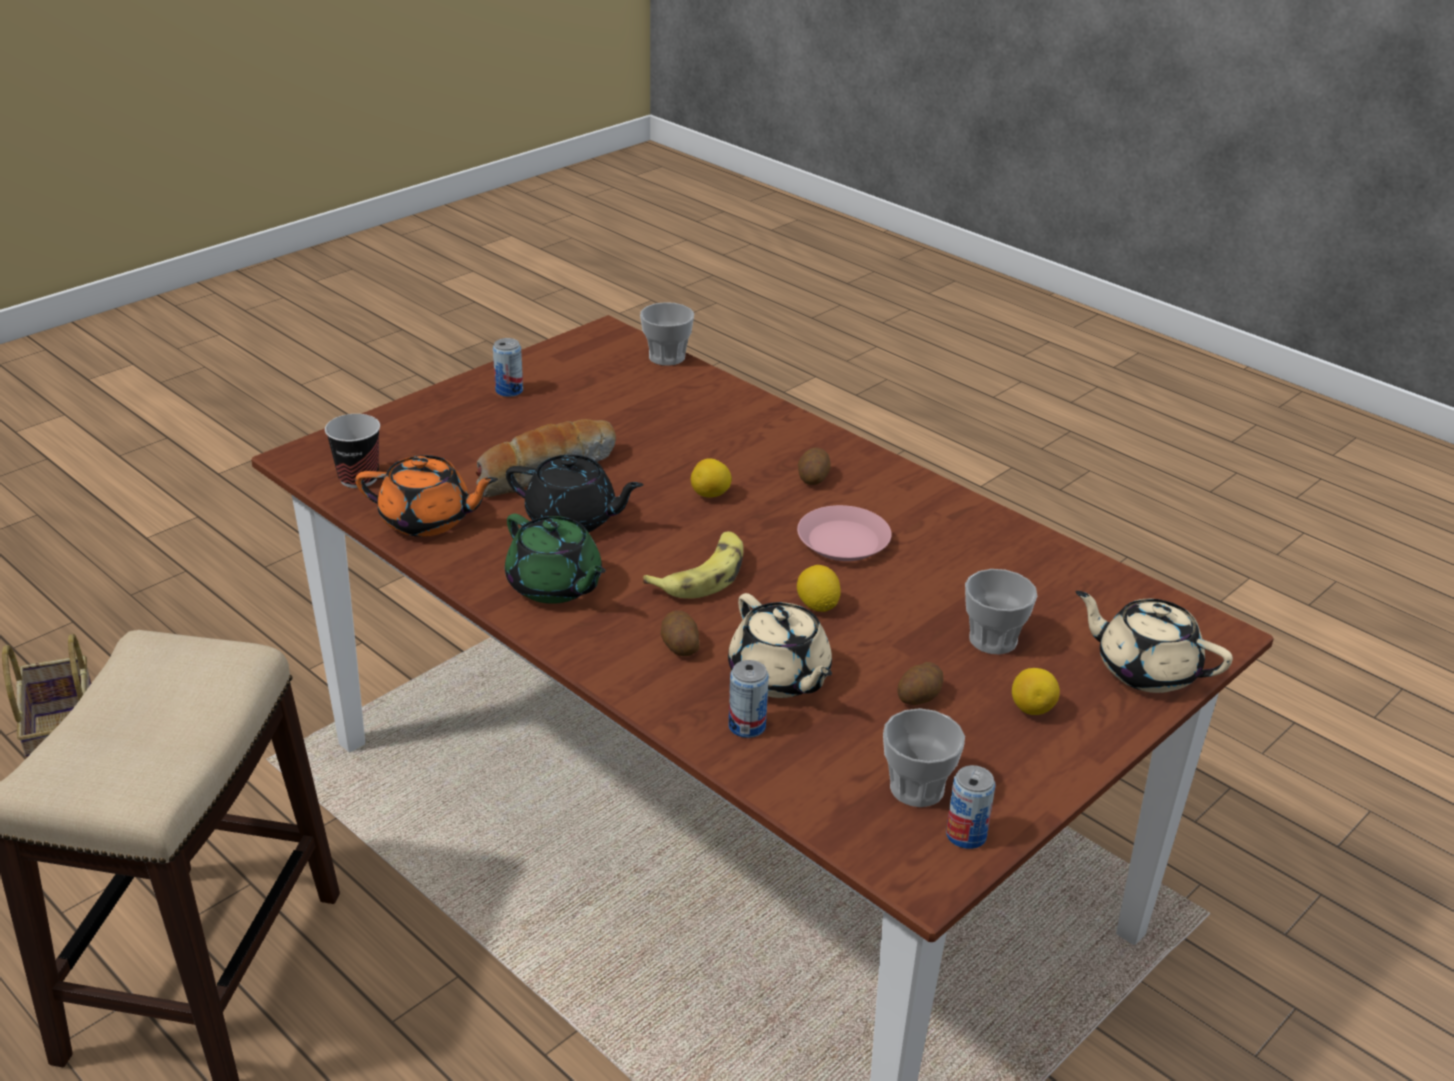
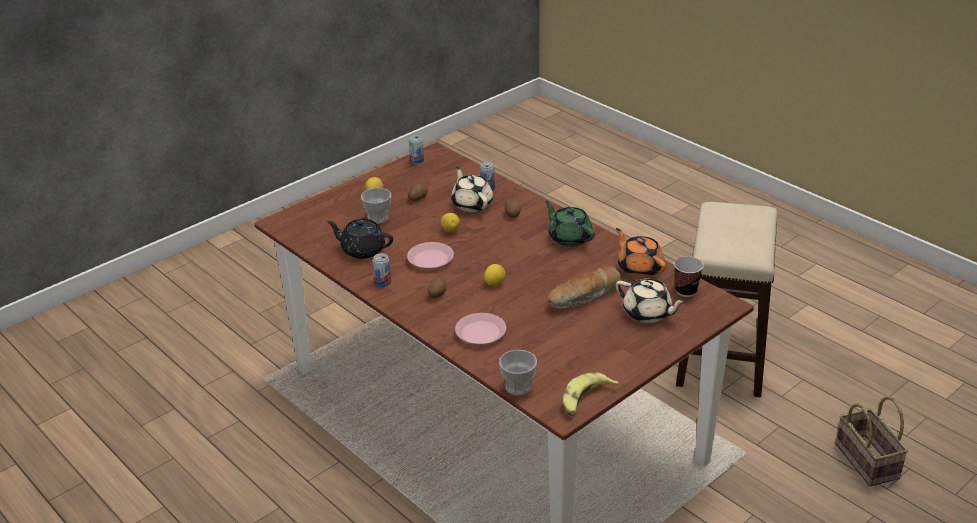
camera: 175 degrees left, 0 degrees up
(428, 520) = (639, 268): orange teapot -> orange teapot turned 45 degrees clockwise
(509, 390) = (620, 354): can -> can (383, 283)
(573, 519) = (566, 269): black teapot -> black teapot (362, 250)
(702, 575) = (501, 243): banana -> banana (585, 400)
(727, 420) = (481, 333): none -> pink plate
(917, 788) = (429, 172): cup -> none
(1144, 669) = (320, 208): beige teapot -> beige teapot (648, 313)

